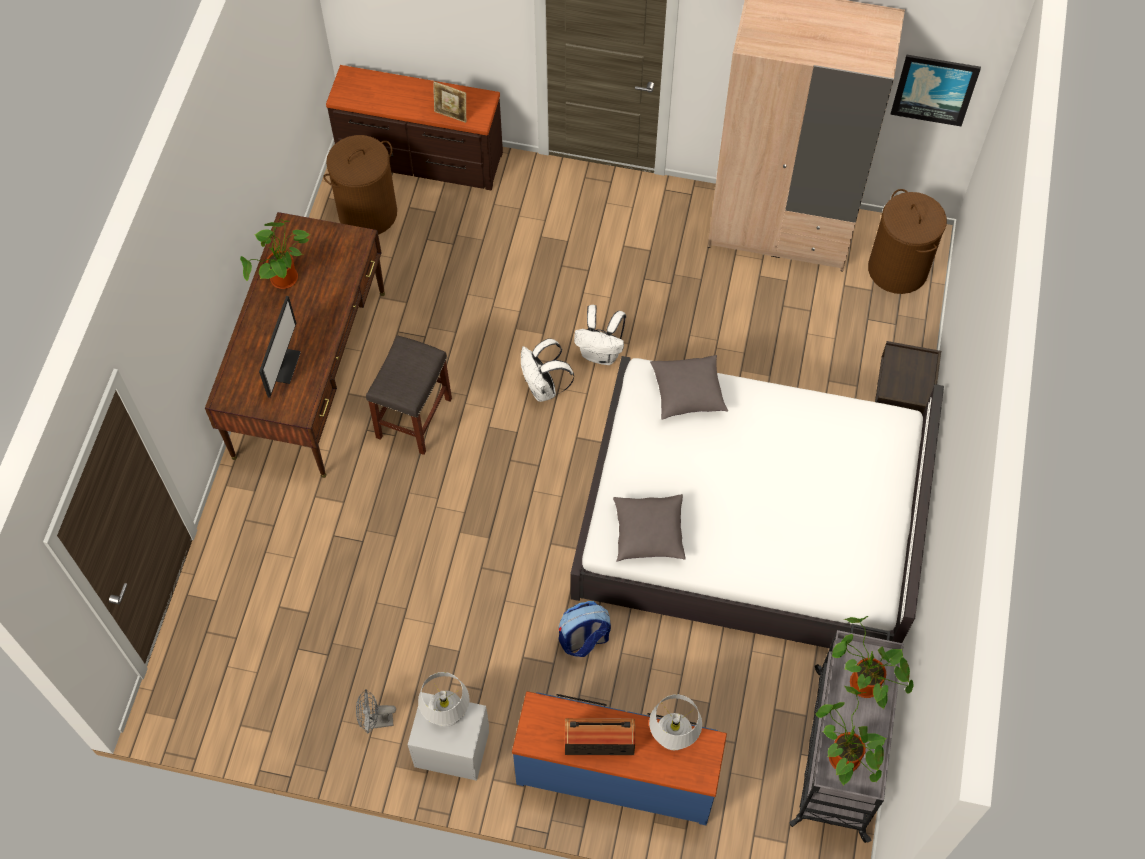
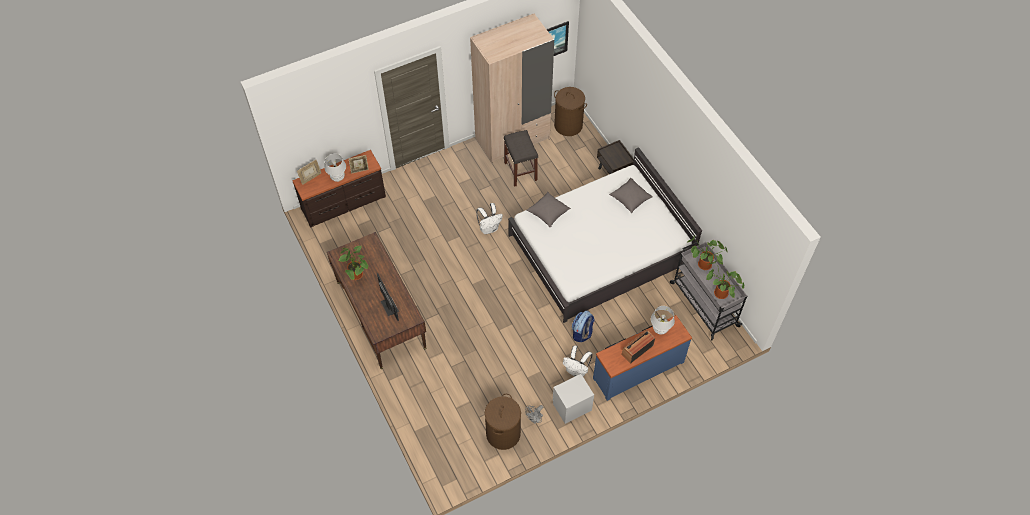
camera: 40 degrees left, 5 degrees down
(367, 213) = (342, 238): brown laundry basket -> brown laundry basket (503, 433)
(369, 79) = (311, 178): none -> picture frame
(414, 419) = (440, 302): grey stool -> grey stool (521, 172)
(446, 713) = (570, 387): white table lamp -> white table lamp (338, 178)
(543, 388) = (479, 256): white backpack -> white backpack (576, 371)
(648, 534) = (582, 271): grey pillow -> grey pillow (630, 199)

